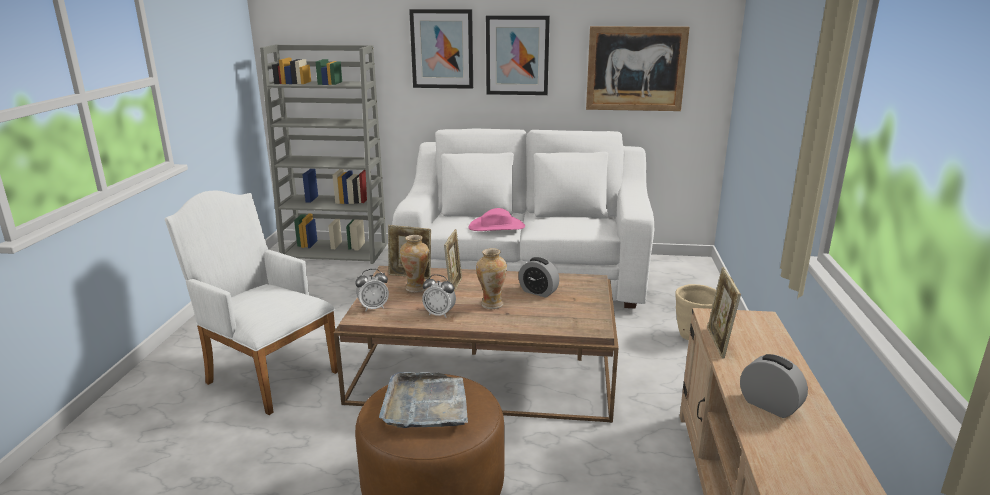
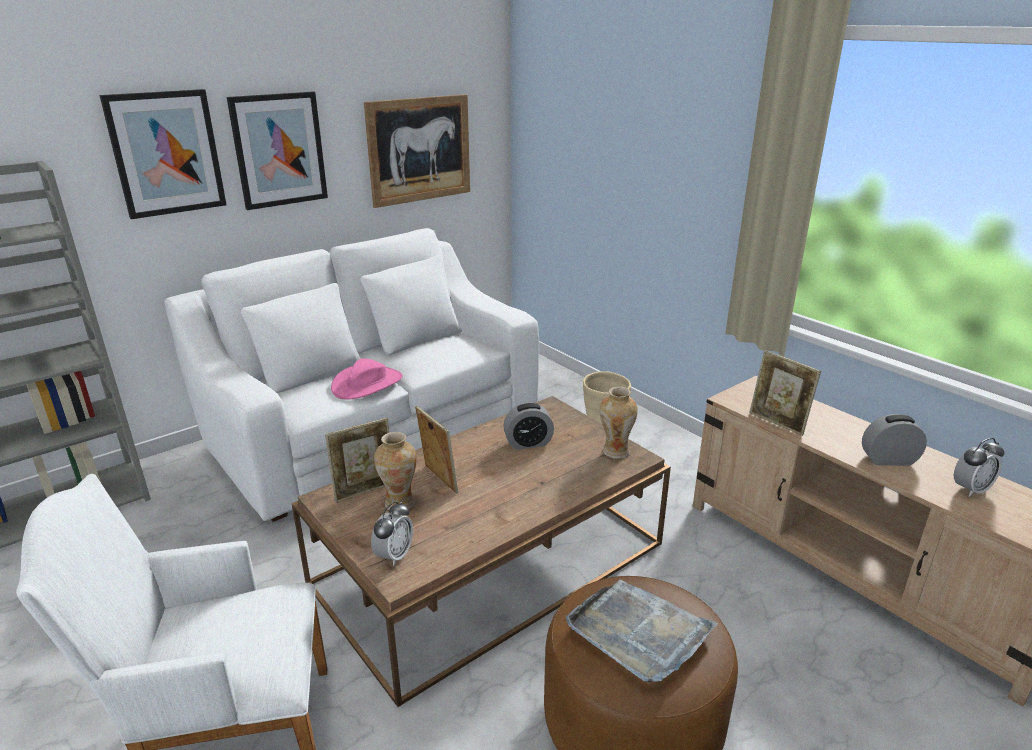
camera: 45 degrees left, 5 degrees up
(439, 314) = (481, 521): alarm clock -> alarm clock (970, 489)
(491, 304) = (511, 480): vase -> vase (615, 452)

